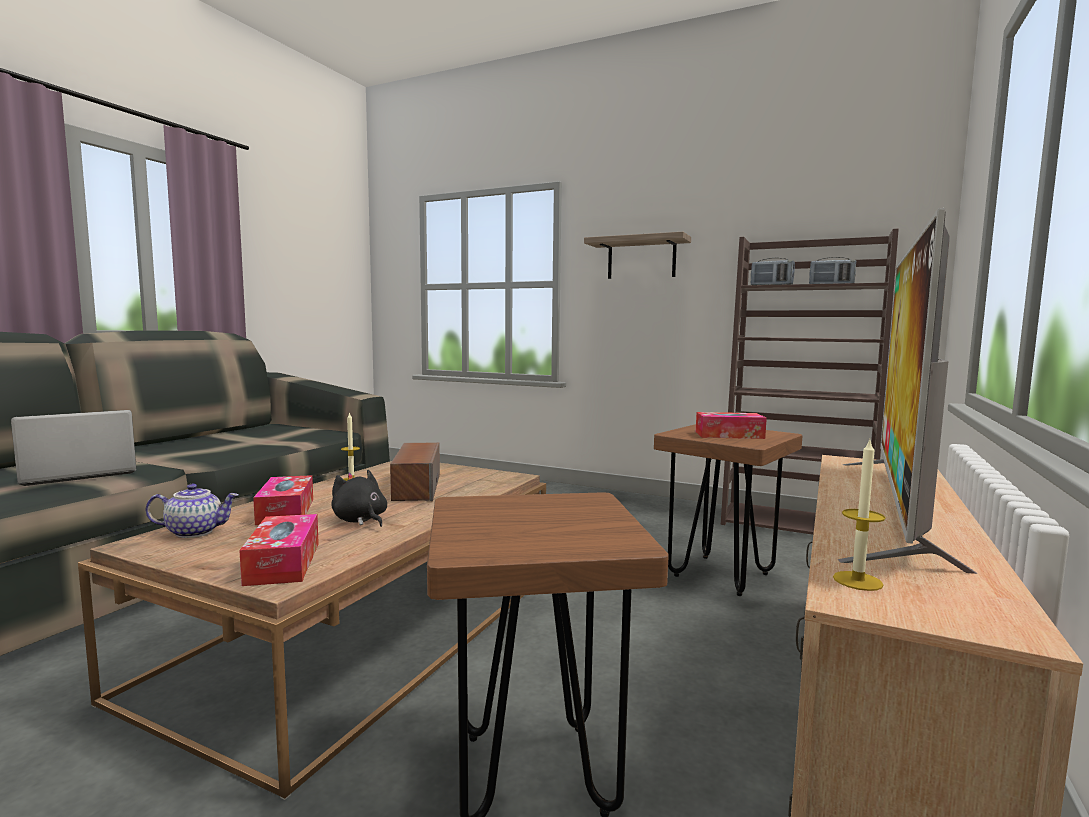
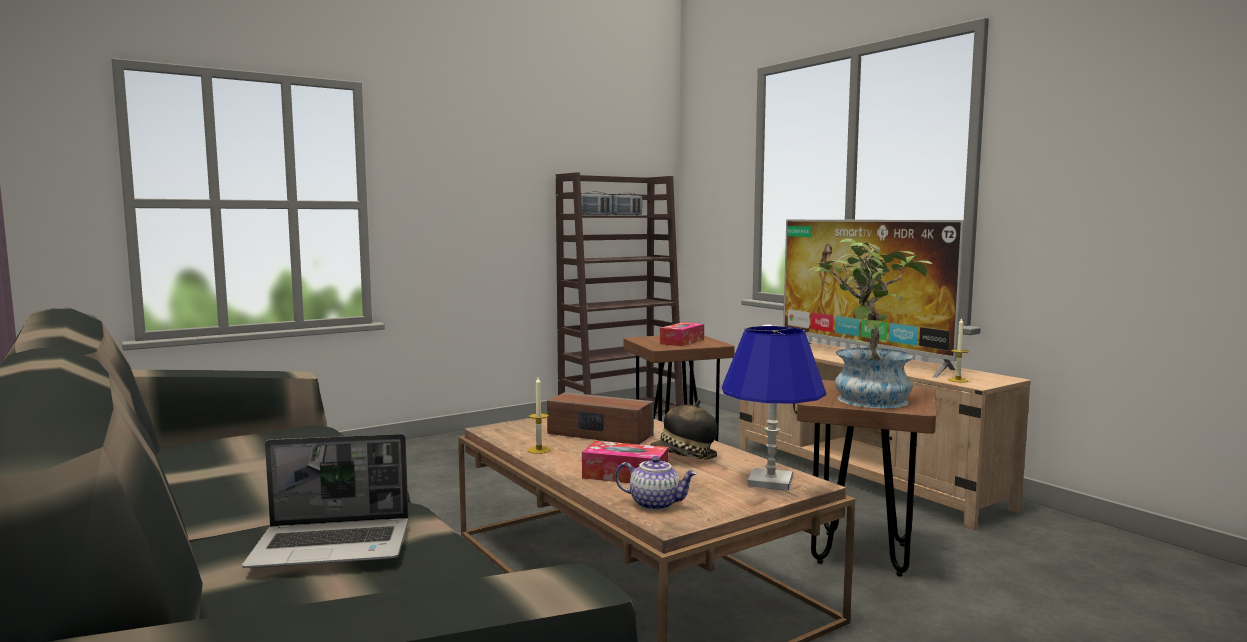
camera: 60 degrees left, 0 degrees up
(77, 474) = (334, 546): laptop -> laptop turned 90 degrees counterclockwise
(195, 532) = (656, 504): teapot -> teapot turned 90 degrees clockwise
(283, 563) = (770, 482): tissue box -> blue table lamp
(360, 520) = (684, 457): black plush toy -> hat
(517, 521) = (865, 397): none -> potted plant
(641, 258) = (462, 181): shelf -> none

